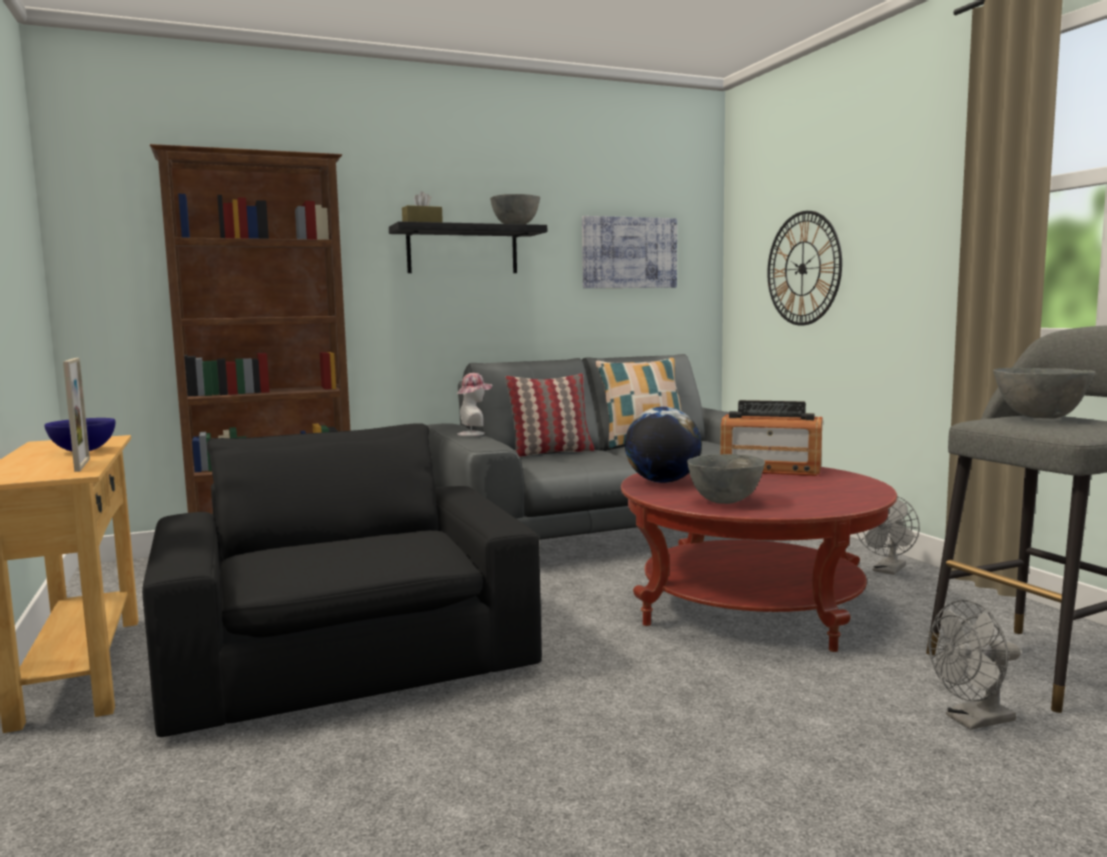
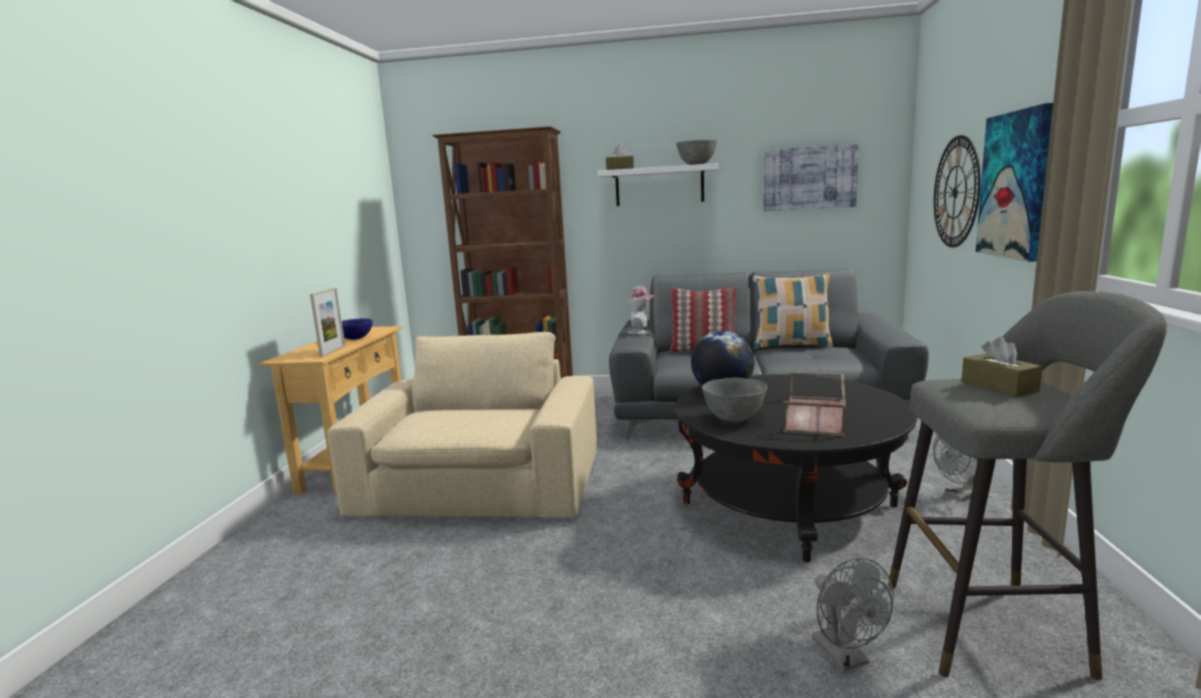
camera: 30 degrees right, 5 degrees up
(348, 656) = (481, 485): black armchair -> beige armchair
(462, 250) = (659, 186): black shelf -> white shelf
(751, 605) = (788, 504): red coffee table -> black coffee table
(770, 469) = (834, 389): radio -> none
(797, 490) = (816, 416): none -> brown tray
(894, 255) = (1014, 185): none -> picture
(972, 721) = (846, 657): grey fan -> grey fan turned 120 degrees counterclockwise
(1040, 417) = (999, 387): grey bowl -> brown tissue box

